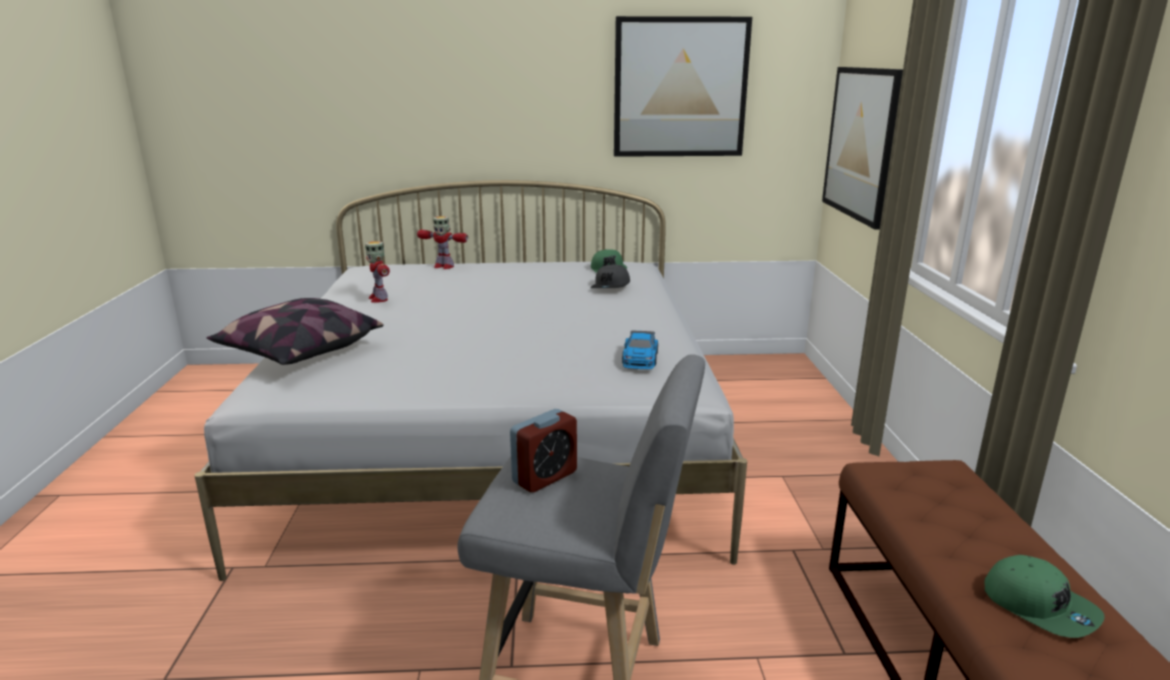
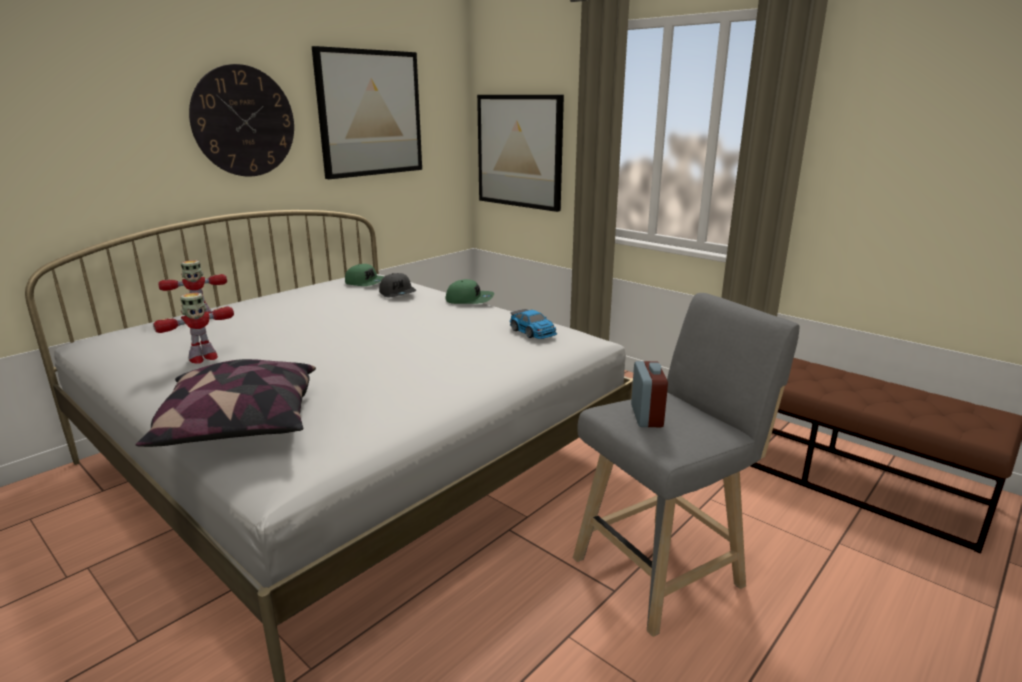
camera: 45 degrees left, 0 degrees up
(379, 298) = (203, 358): toy robot -> toy robot turned 60 degrees counterclockwise
(532, 93) = (244, 121): none -> wall clock
(1039, 605) = (847, 385): green cap -> green cap (470, 299)

